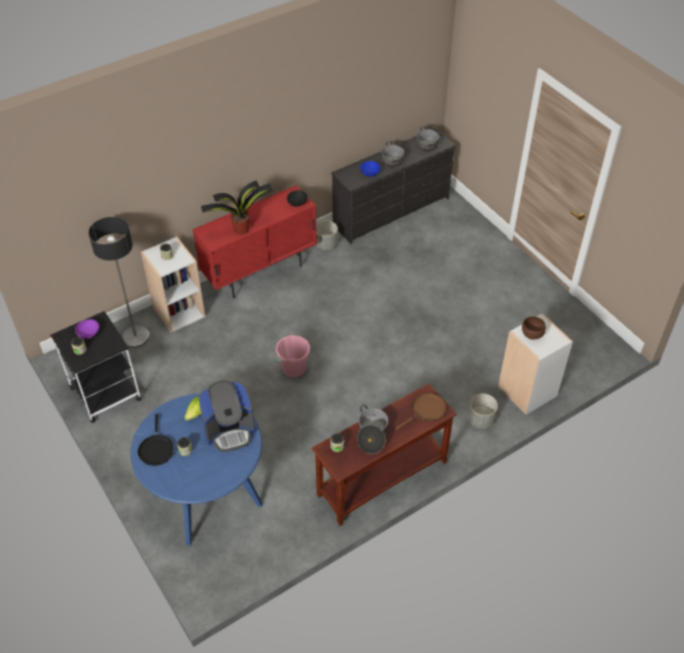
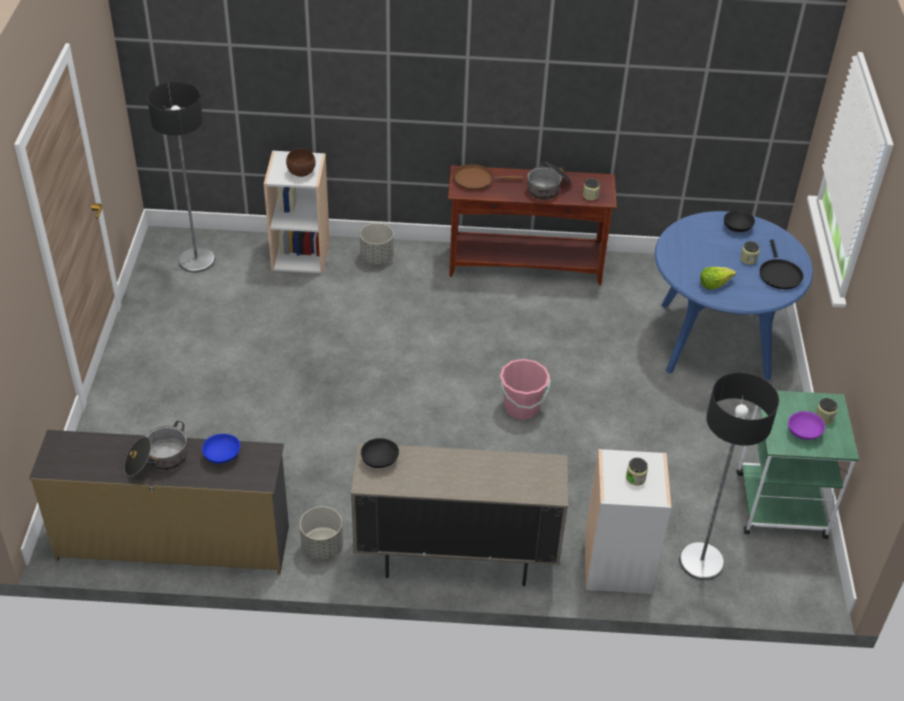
camera: 145 degrees left, 5 degrees down
(105, 392) = (780, 507): black cart -> green cart
(156, 449) = (779, 274): black frying pan -> black frying pan turned 150 degrees clockwise
(209, 478) = (737, 228): none -> black bowl
(229, 430) = (690, 253): coffee machine -> none
(240, 230) = (499, 464): potted plant -> none
(260, 272) = (456, 559): red cabinet -> beige cabinet
(429, 142) = (75, 456): cooking pot -> none
(577, 347) = (196, 260): none -> floor lamp

